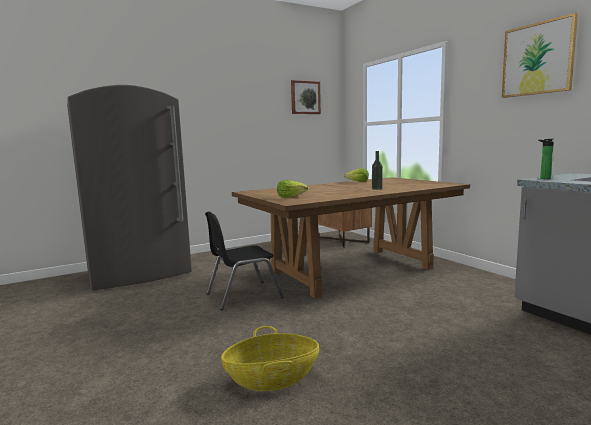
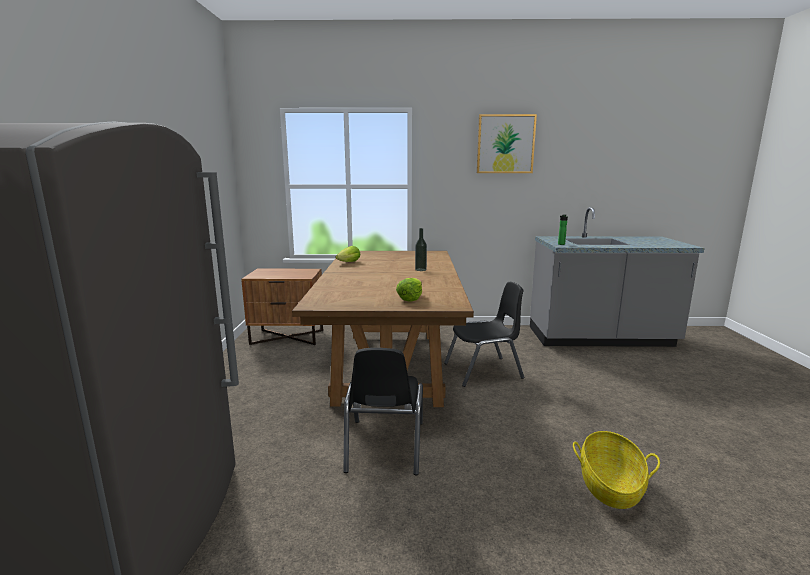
camera: 60 degrees left, 5 degrees up
(305, 97) = (209, 145): picture -> none
(400, 298) = (483, 371): none -> black chair

